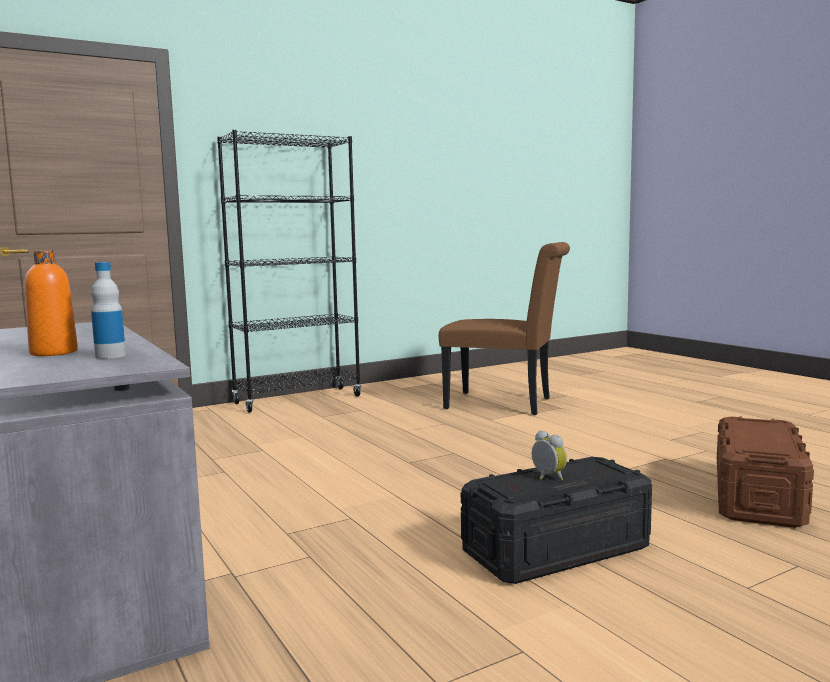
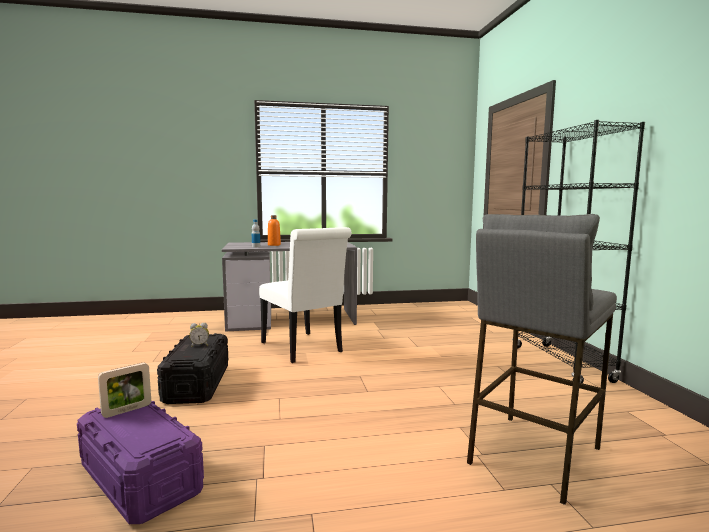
camera: 110 degrees right, 0 degrees up
(318, 514) = (304, 349): none -> white chair
(506, 404) = (532, 454): brown chair -> grey stool
(757, 496) = (140, 478): brown storage box -> purple storage box
(758, 446) = (127, 410): none -> picture frame

